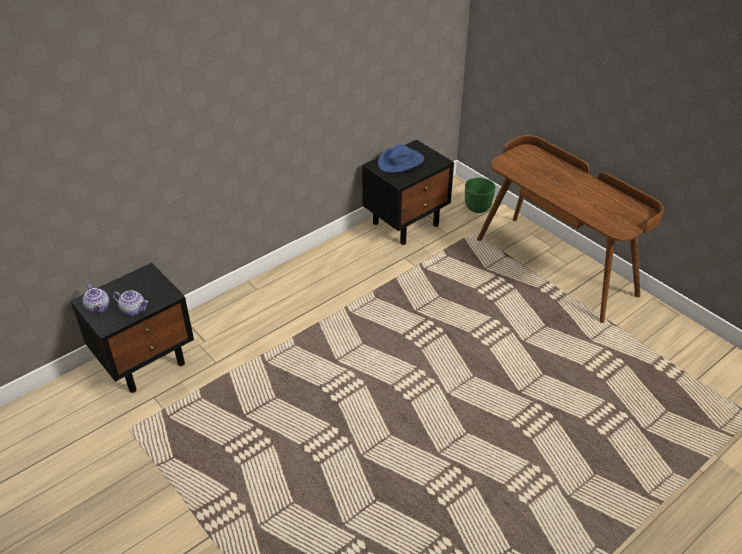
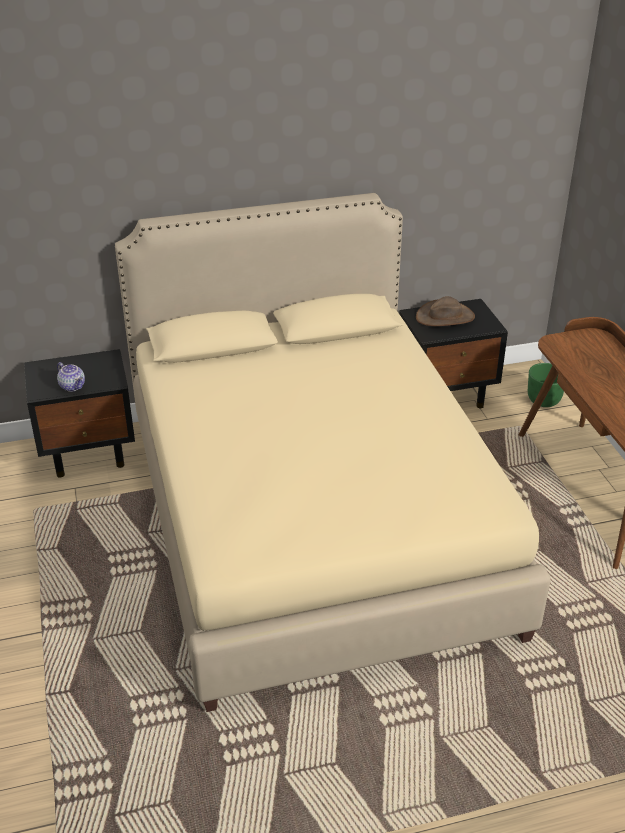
camera: 25 degrees right, 5 degrees down
(99, 307) = (44, 376): teapot -> none
(370, 359) = (312, 520): none -> beige bed
(400, 162) = (445, 317): blue hat -> brown hat

